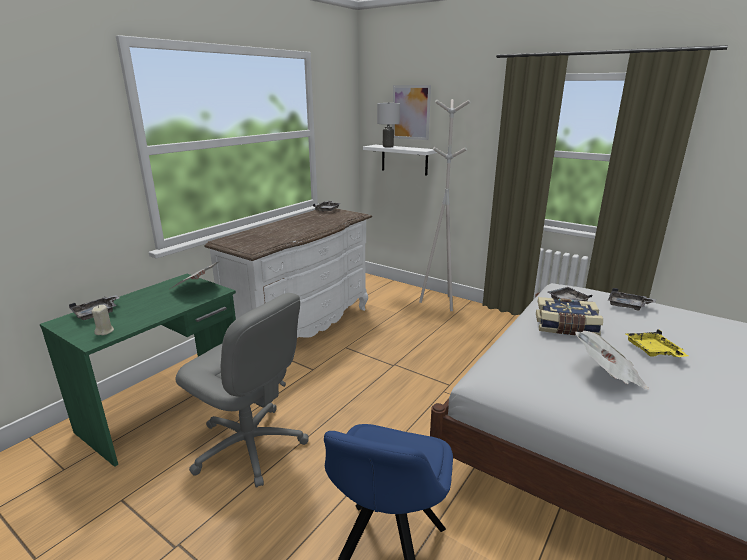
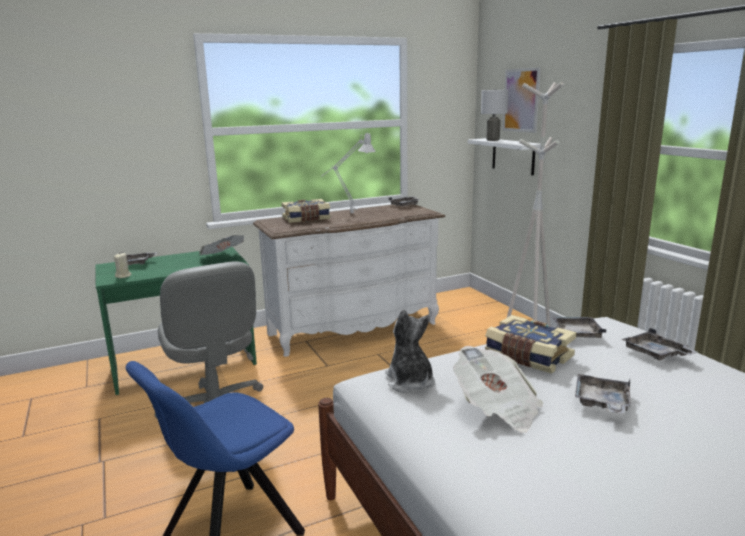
camera: 30 degrees right, 5 degrees down
(259, 234) = (306, 219): none -> book
(290, 224) = (348, 214): none -> grey table lamp
(523, 371) = (410, 382): none -> plush toy
(653, 351) = (602, 403): yellow tray -> grey tray

